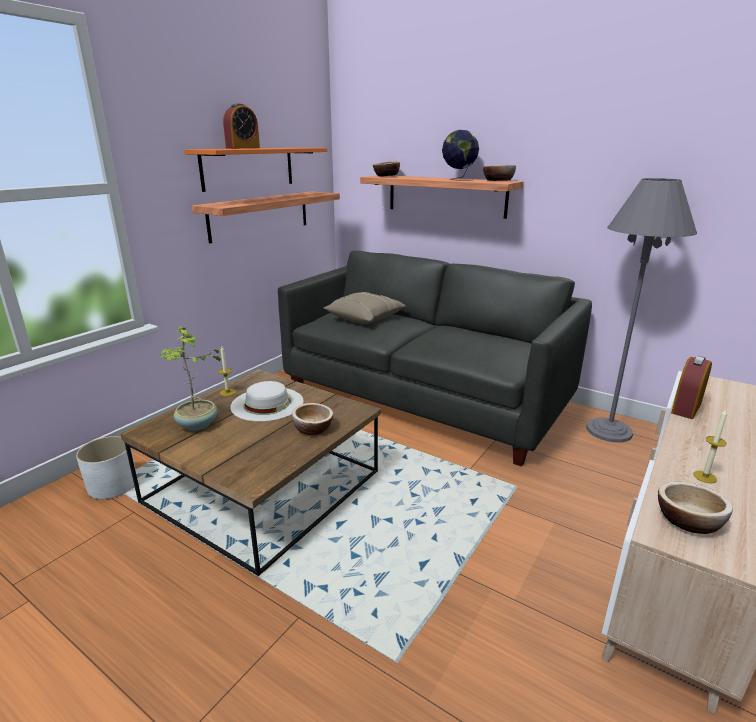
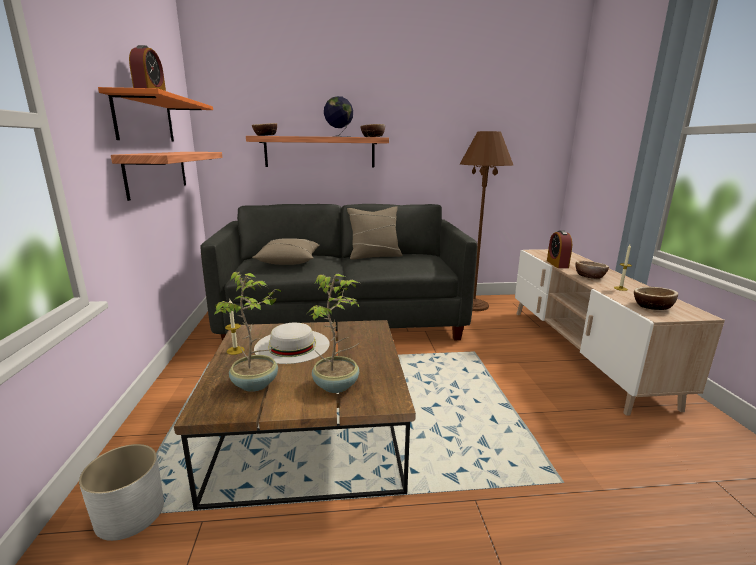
camera: 40 degrees left, 5 degrees down
(241, 451) = (337, 385): none -> potted plant
(313, 428) = (364, 348): bowl -> bowl (589, 276)
(460, 331) = (374, 256): none -> beige pillow
(609, 430) = (473, 305): grey floor lamp -> brown floor lamp

